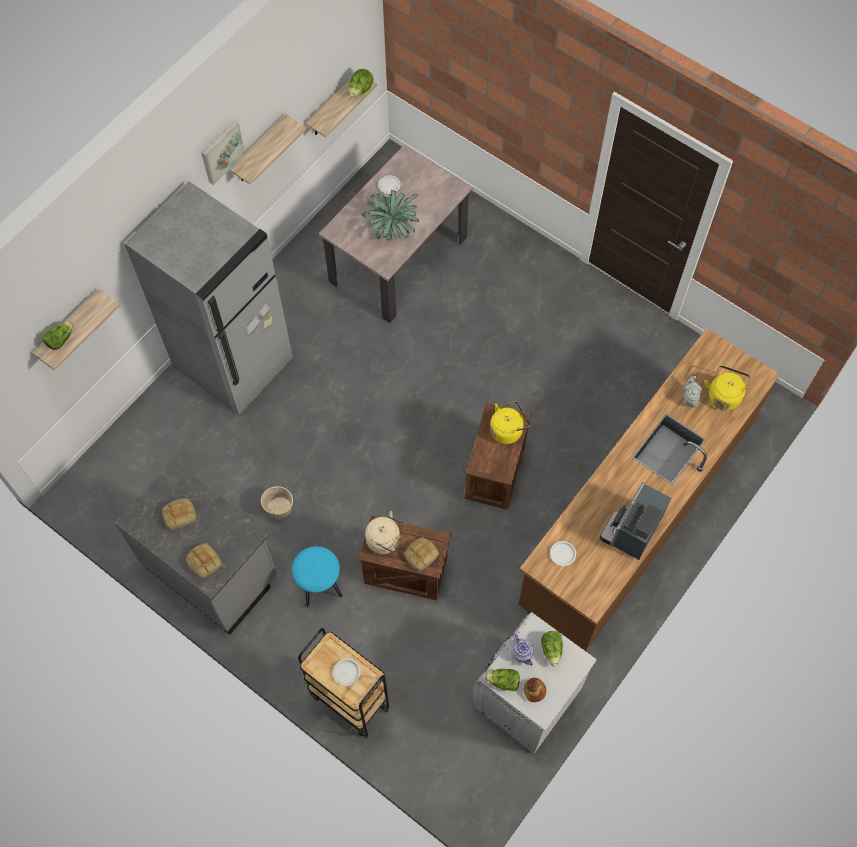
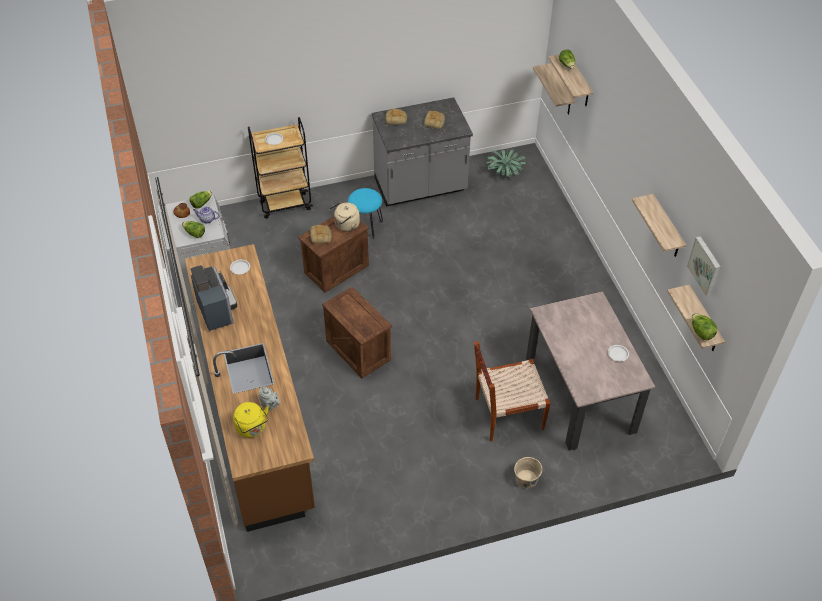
camera: 125 degrees right, 15 degrees down
(49, 386) = (561, 91): none -> shelf
(221, 151) = (656, 171): picture -> picture (705, 265)
(233, 360) = (562, 261): grey fridge -> none
(279, 508) = (433, 233): beige bucket -> beige bucket (526, 479)
(393, 227) = (575, 335): potted plant -> potted plant (504, 174)
(466, 303) = (507, 414): none -> chair
(507, 430) = (361, 324): yellow kettle -> none

